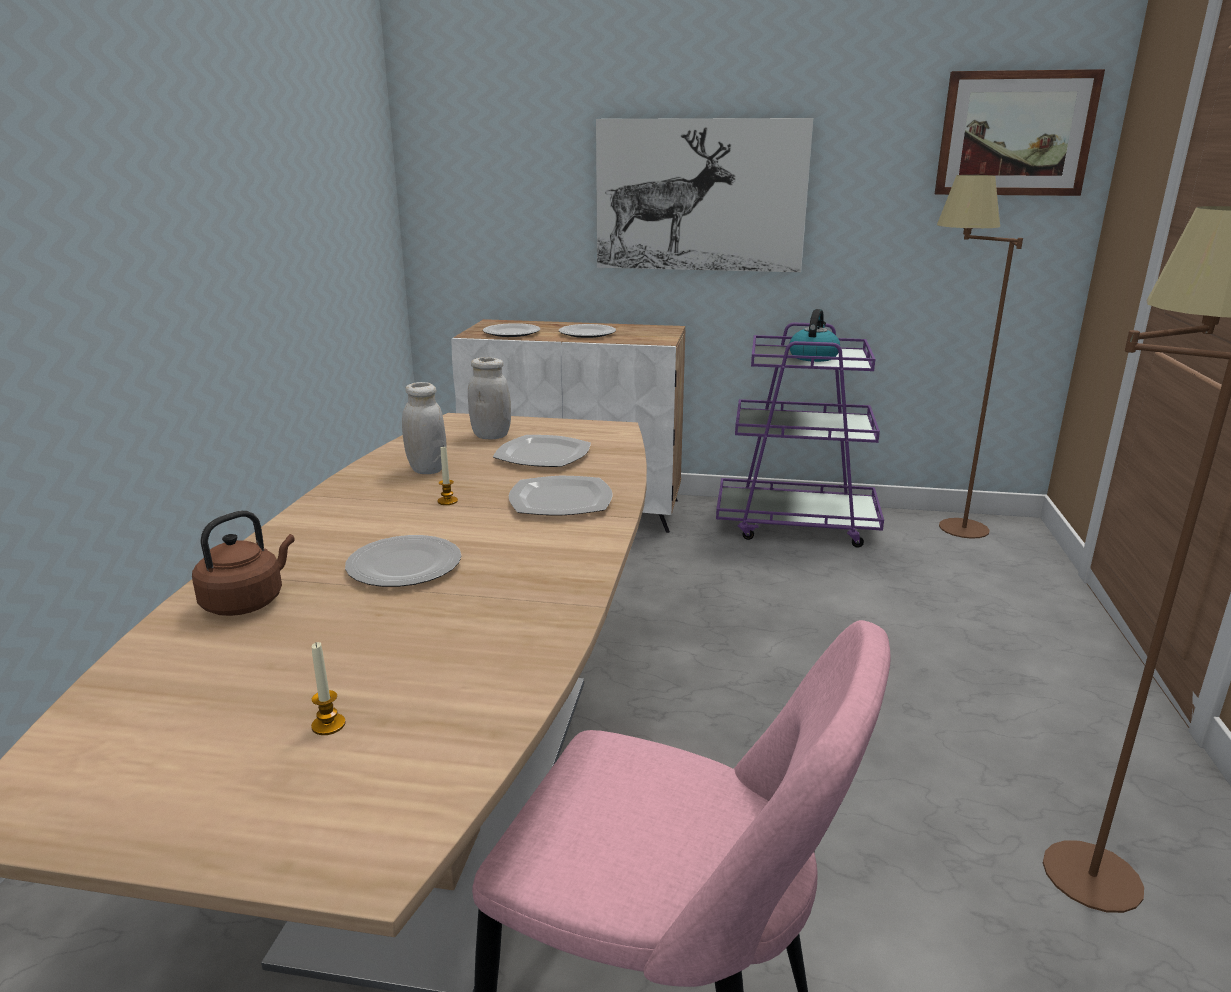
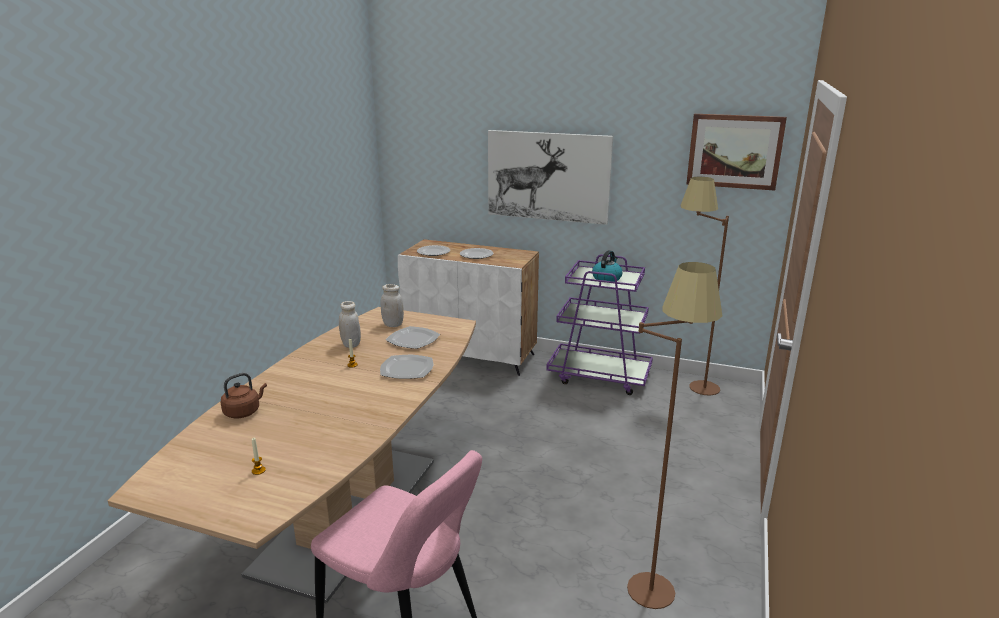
camera: 10 degrees right, 0 degrees up
(403, 566) = (316, 400): plate -> none

